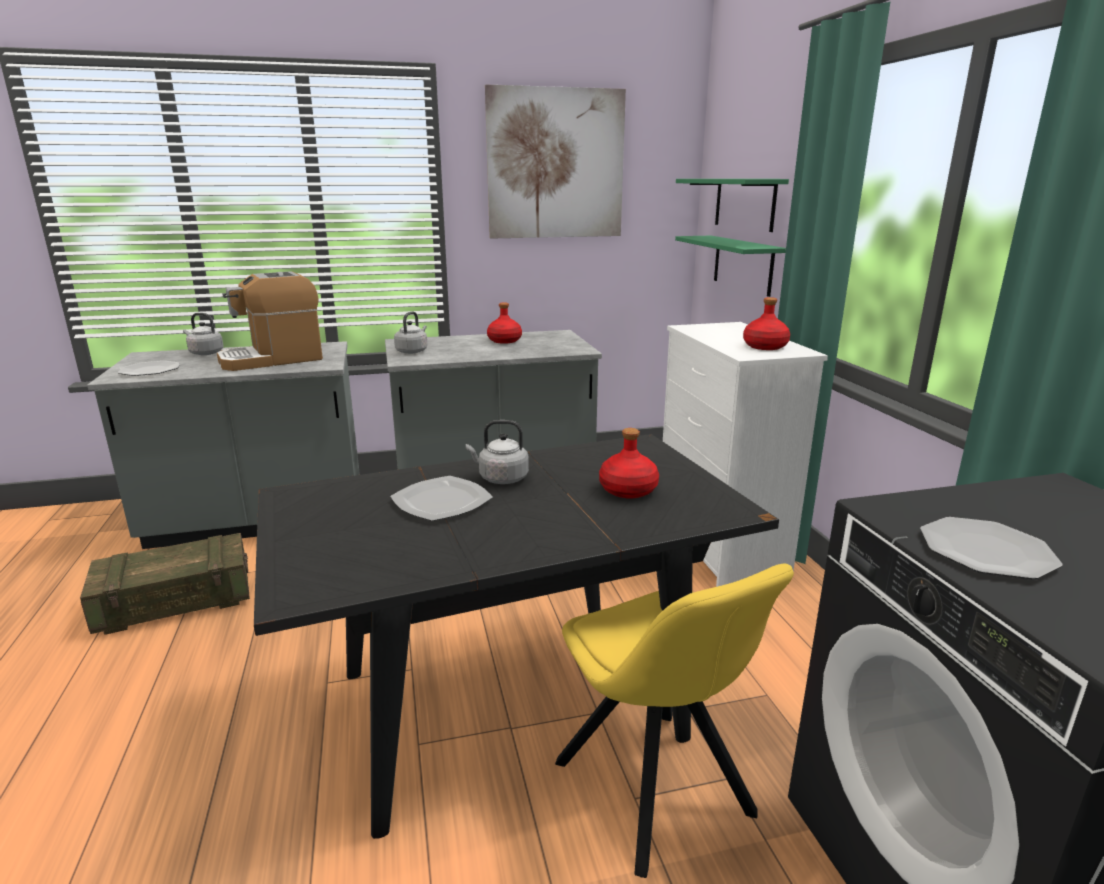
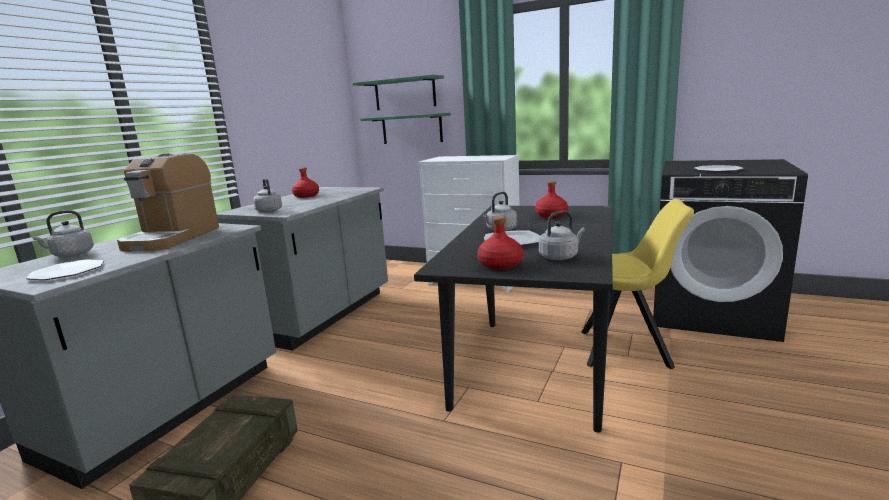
camera: 50 degrees left, 5 degrees down
(375, 554) = (560, 257): none -> grey kettle
(555, 164) = (283, 72): picture -> none
(764, 346) = (490, 157): red bottle -> red bottle (500, 265)

